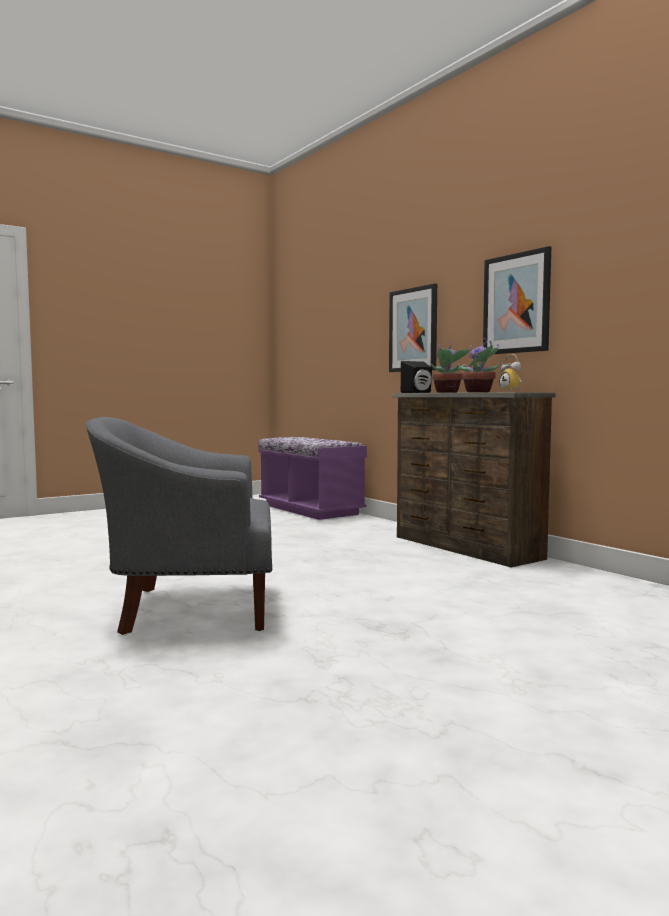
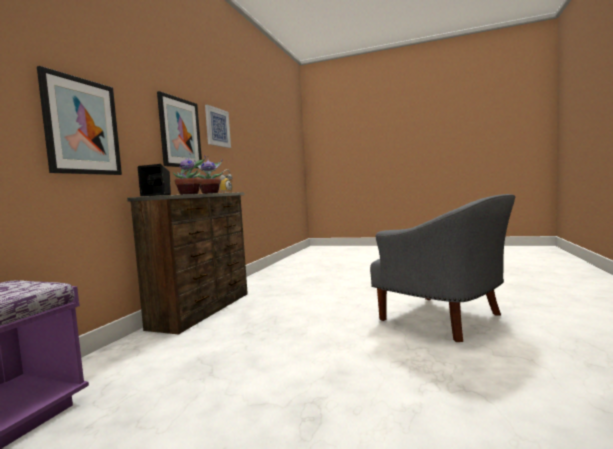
camera: 125 degrees left, 0 degrees up
(605, 265) = (217, 127): none -> picture

